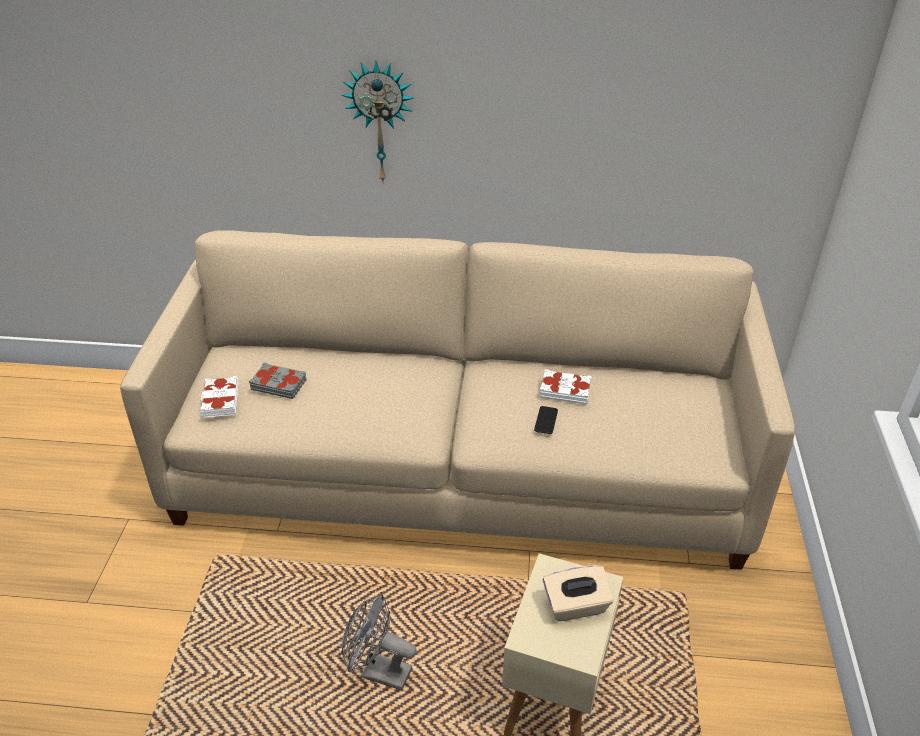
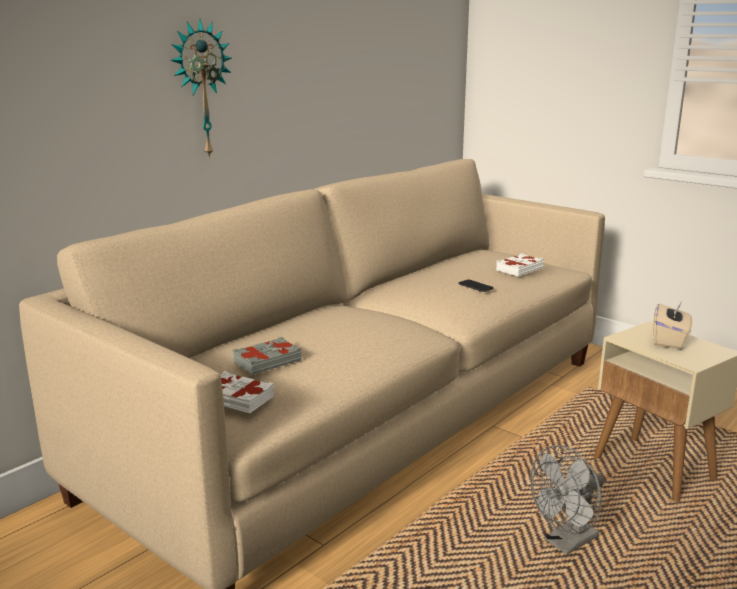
camera: 55 degrees left, 20 degrees down
(565, 390) = (449, 274): white book -> white book (518, 269)

